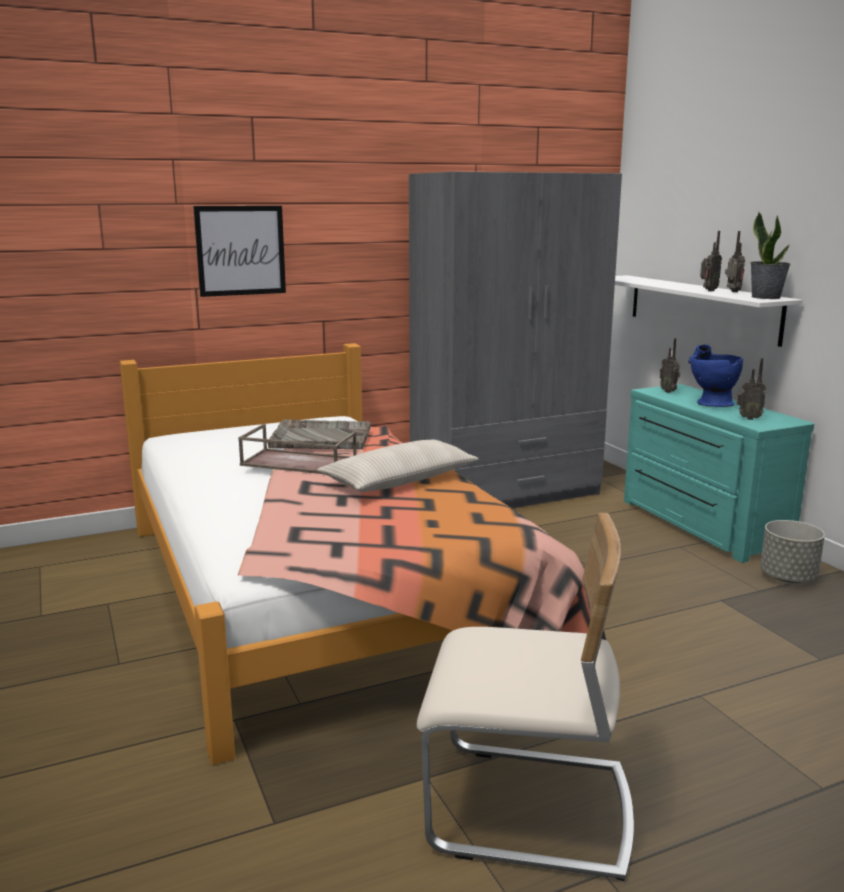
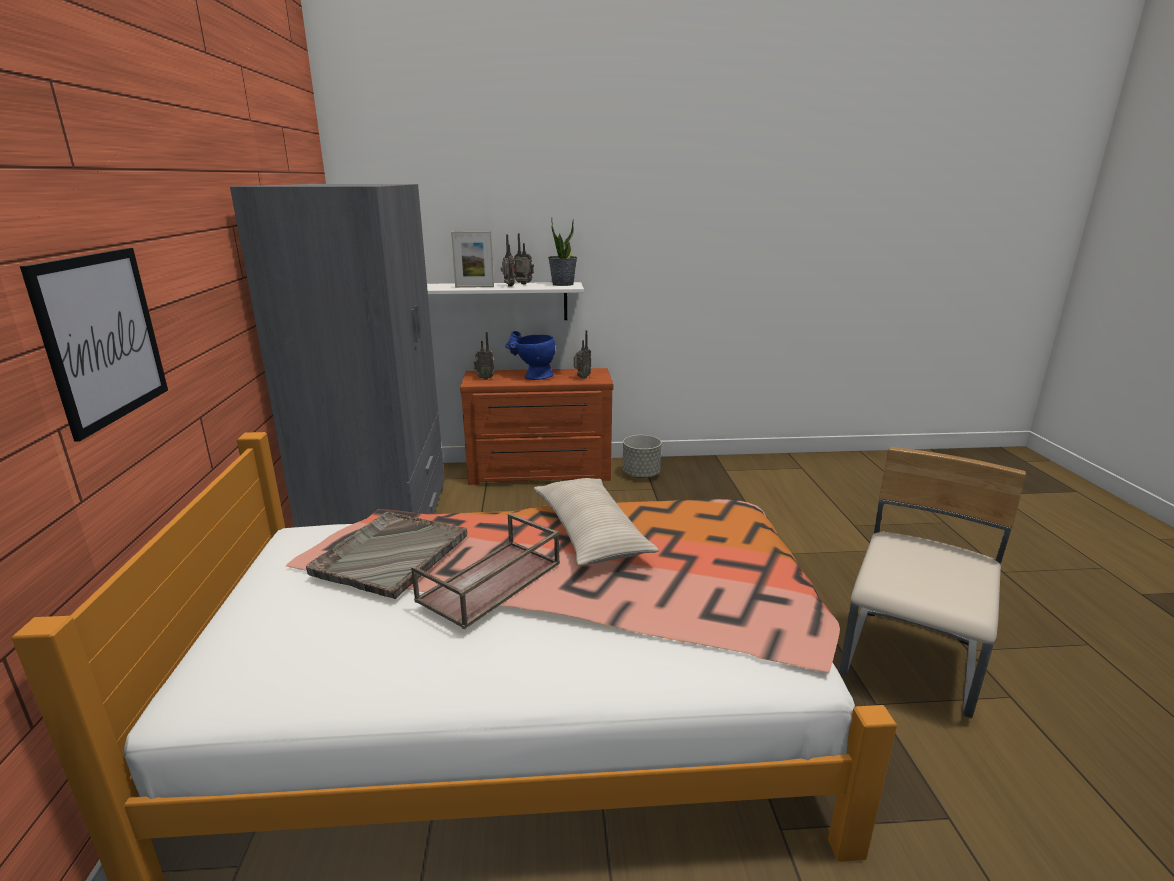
camera: 70 degrees left, 5 degrees up
(680, 287) = (474, 287): none -> picture frame
(699, 525) = (540, 473): turquoise dresser -> brown dresser

